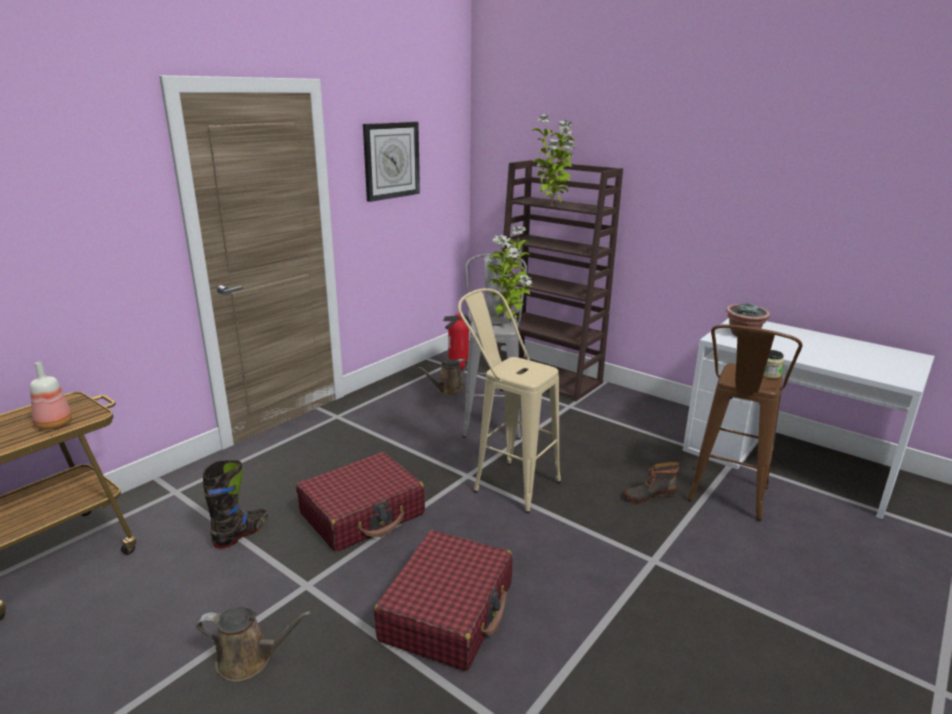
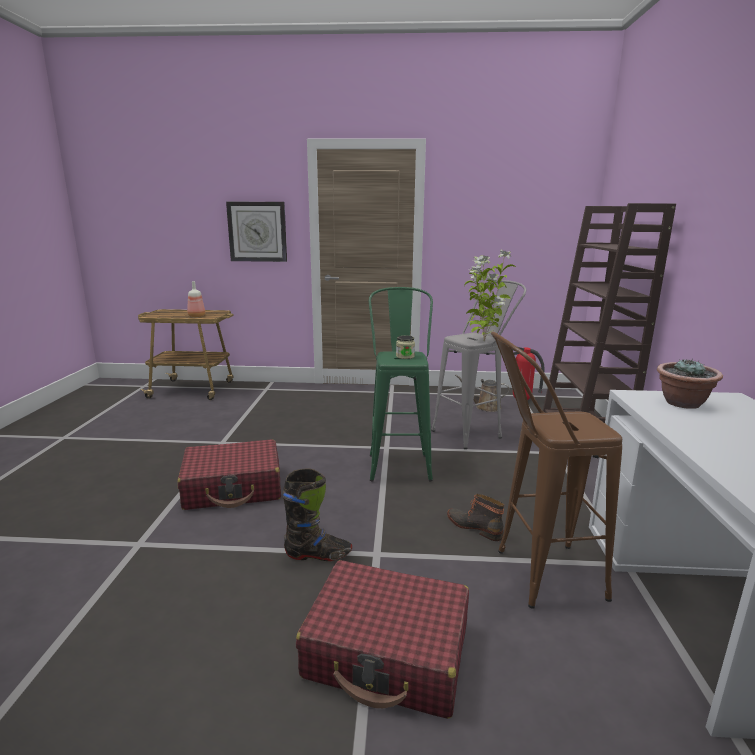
camera: 55 degrees right, 5 degrees down
(241, 533) = (249, 413): black boot -> black boot (318, 555)
(249, 659) = (156, 450): brown watering can -> none
(363, 514) = (301, 433): red suitcase -> red suitcase (388, 652)
(391, 160) = (492, 205): wall clock -> wall clock (257, 231)
(506, 482) = (399, 462): beige stool -> green stool
(552, 205) = (601, 246): potted plant -> none
(769, 374) = (599, 431): jar -> jar (405, 356)

